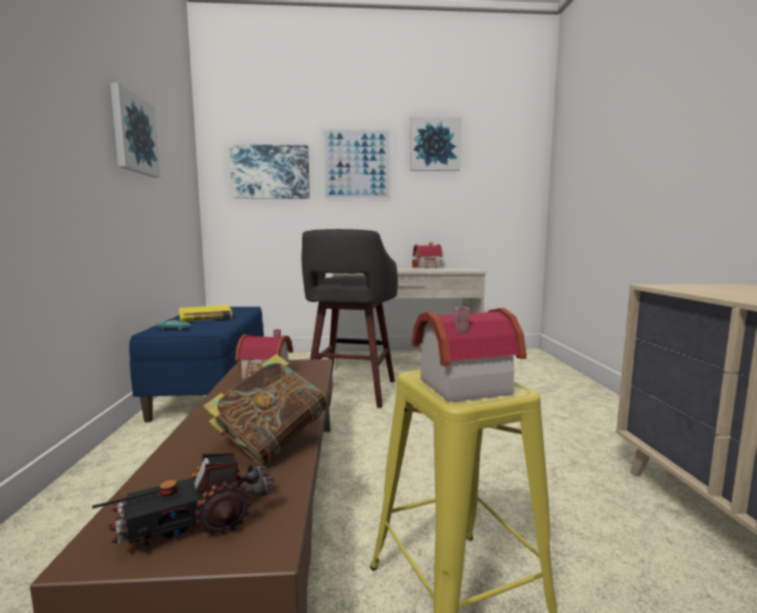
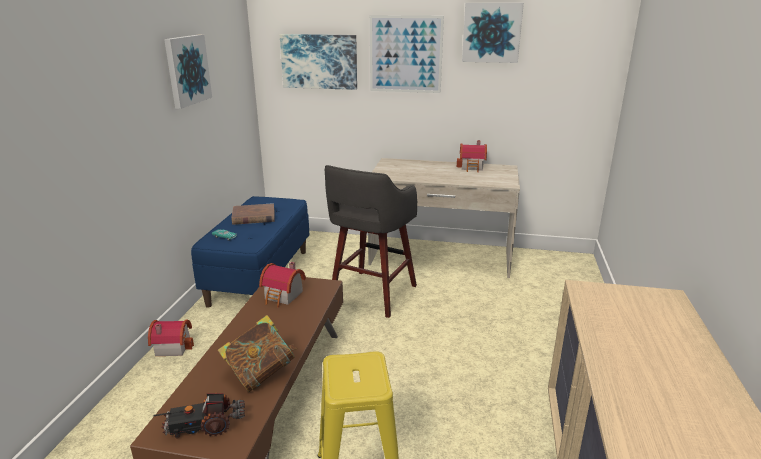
camera: 15 degrees right, 15 degrees up
(205, 316) = (253, 217): yellow book -> brown book
(459, 384) = (350, 377): toy house -> toy house (172, 346)

